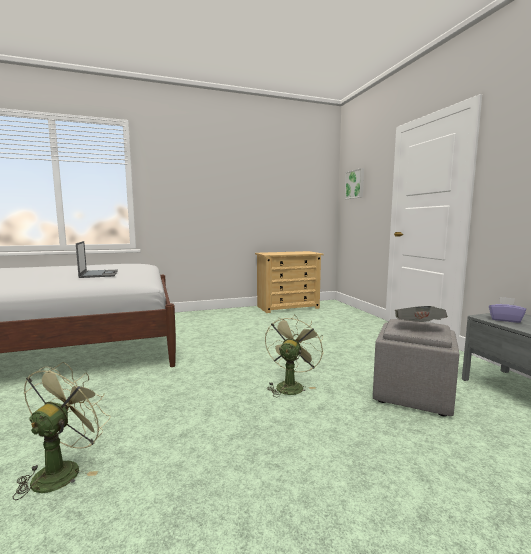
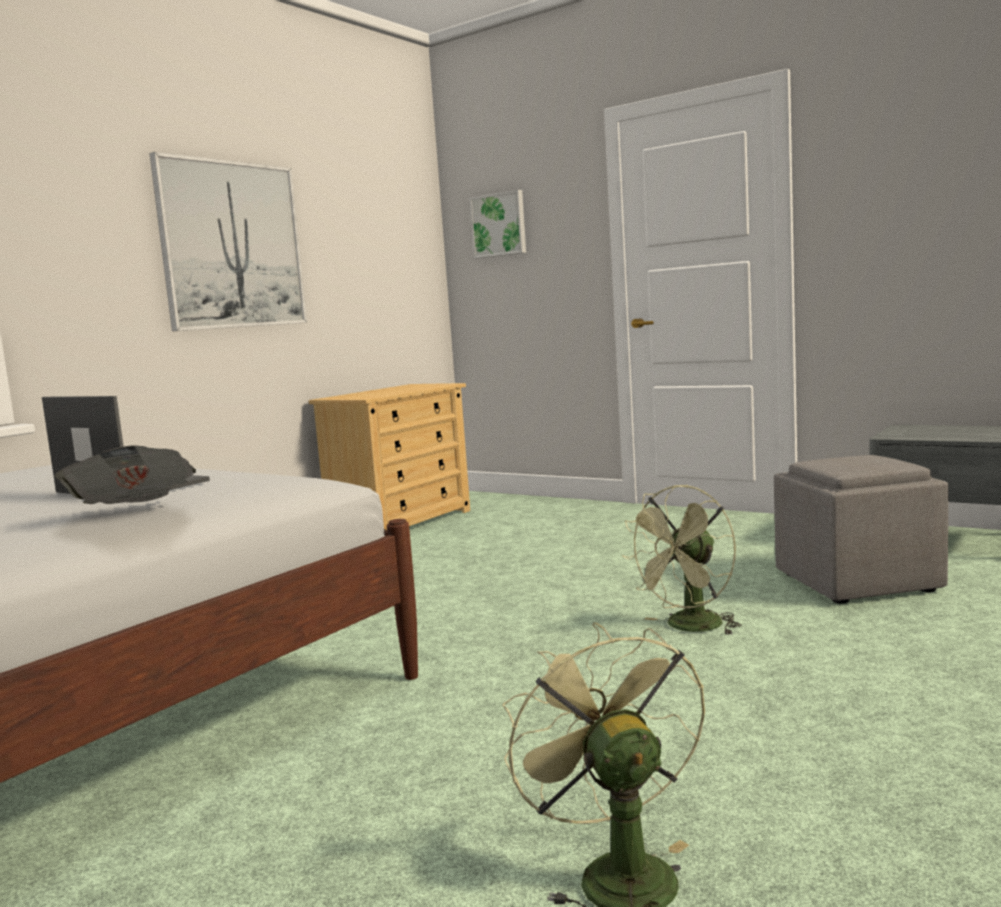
camera: 35 degrees left, 0 degrees up
(227, 192) = (232, 245): none -> picture
(290, 385) = (689, 628): green fan -> green fan turned 120 degrees counterclockwise
(419, 328) = (863, 463): newspaper -> newspaper (134, 513)
(505, 319) = (919, 434): purple tissue box -> none

